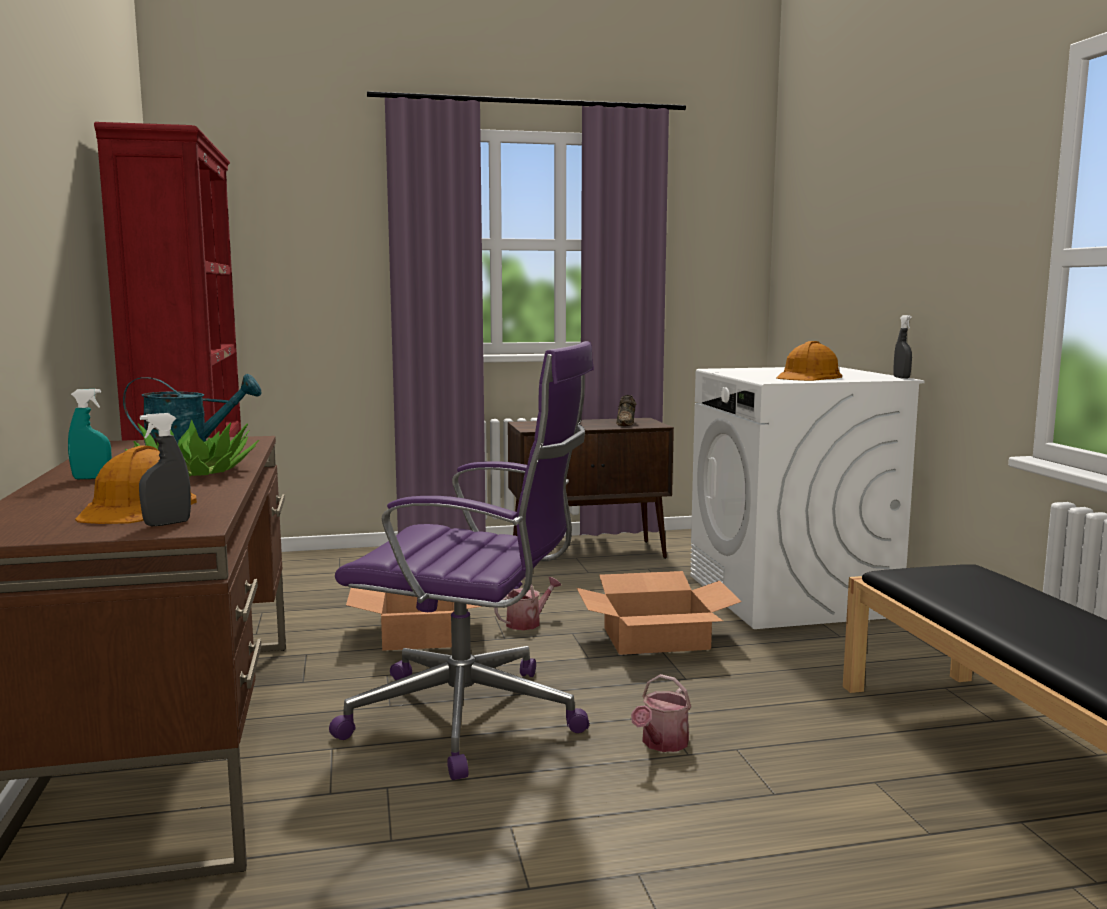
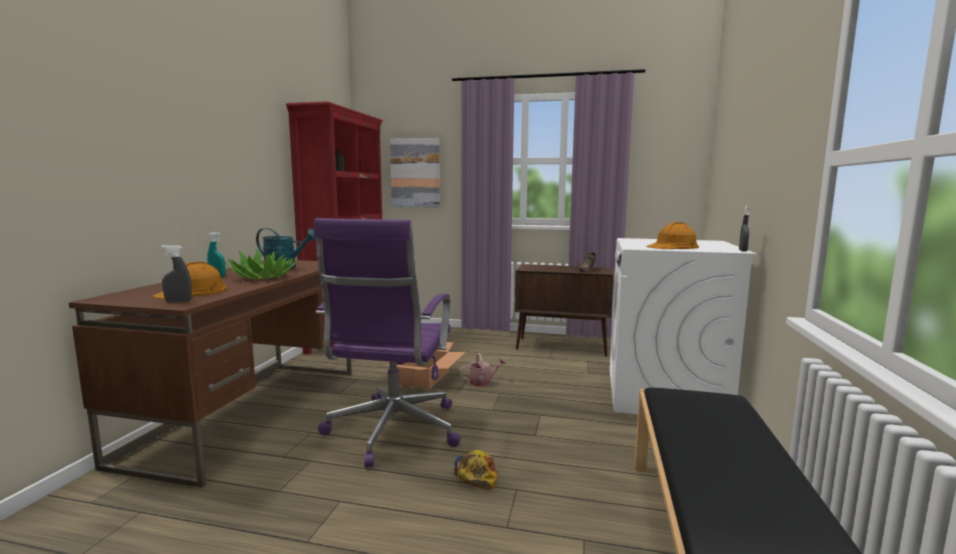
camera: 25 degrees right, 0 degrees up
(291, 264) = (415, 173): none -> picture
(472, 718) = (392, 432): purple office chair -> purple office chair turned 60 degrees clockwise
(656, 639) = (545, 406): cardboard box -> none
(662, 744) = (475, 474): watering can -> cap

